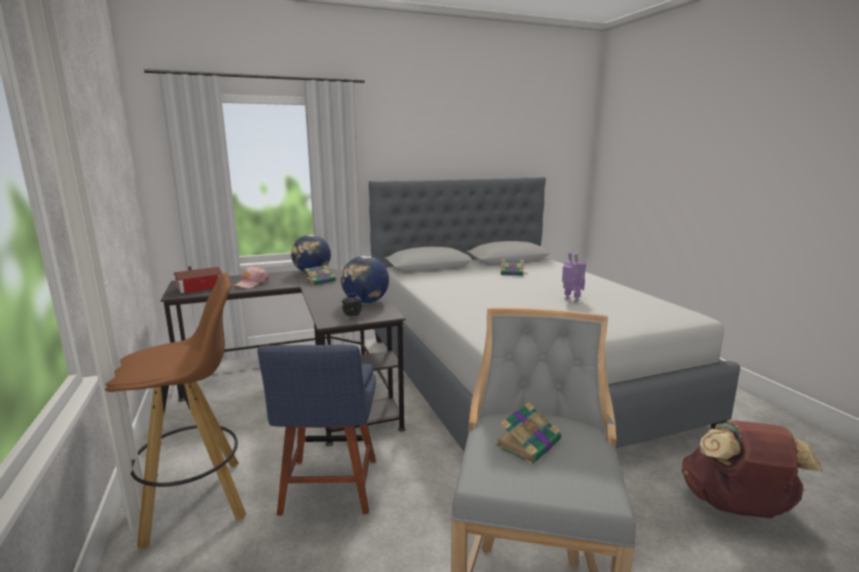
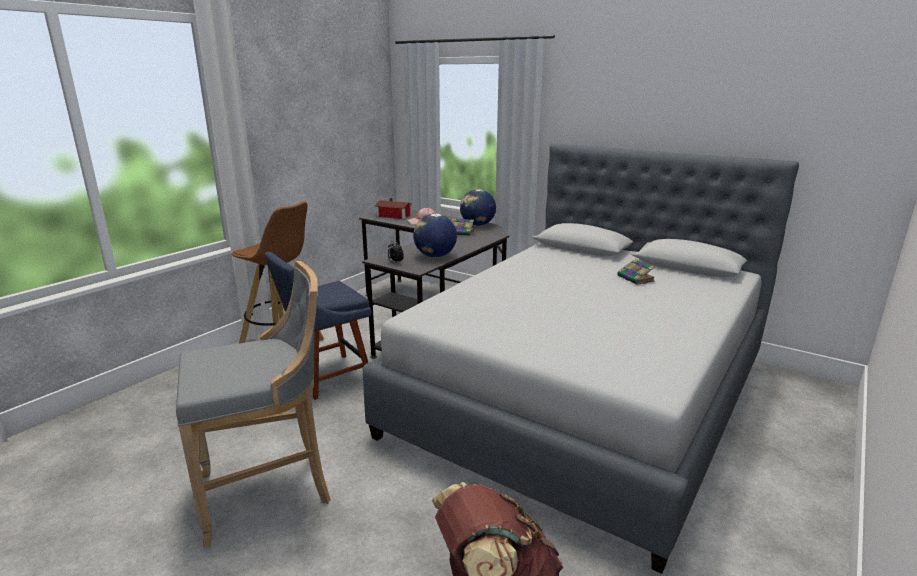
camera: 55 degrees right, 5 degrees up
(528, 443) = (248, 358): book -> none
(571, 300) = (591, 319): toy robot -> none

